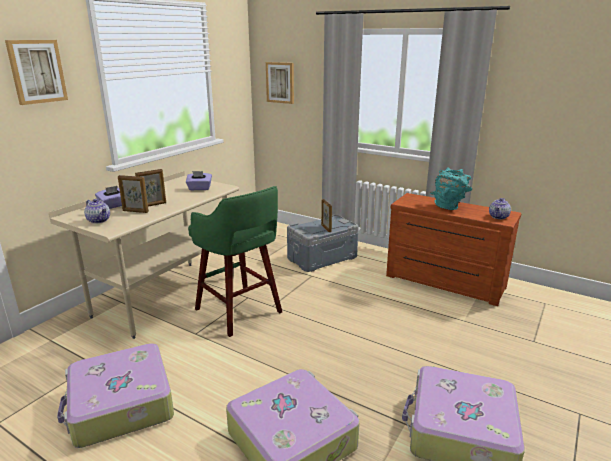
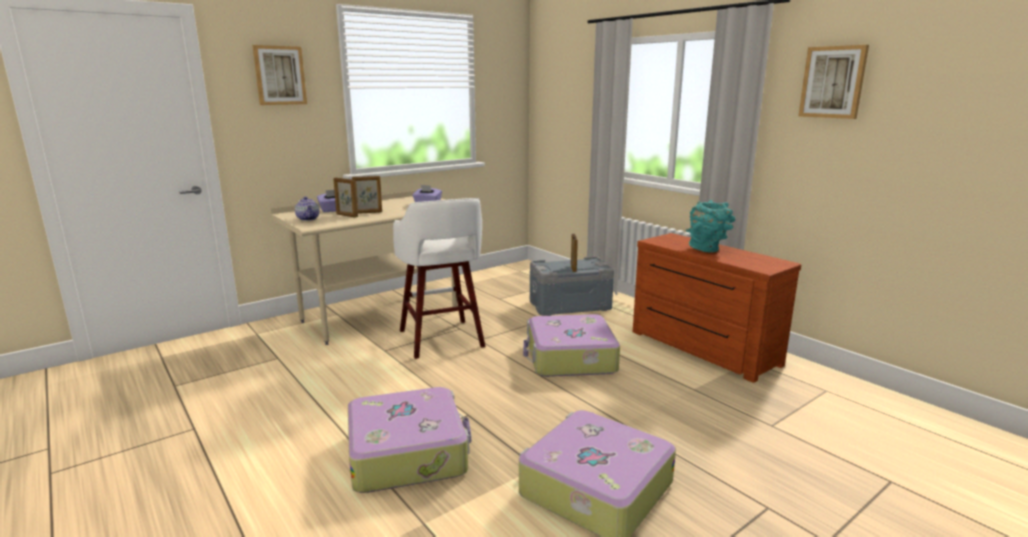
camera: 20 degrees right, 5 degrees down
(120, 405) = (276, 393): suitcase -> suitcase (569, 358)
(240, 312) = (441, 340): green stool -> white stool
(280, 82) = (555, 103): picture -> picture (833, 82)
(498, 217) = (762, 264): teapot -> none

